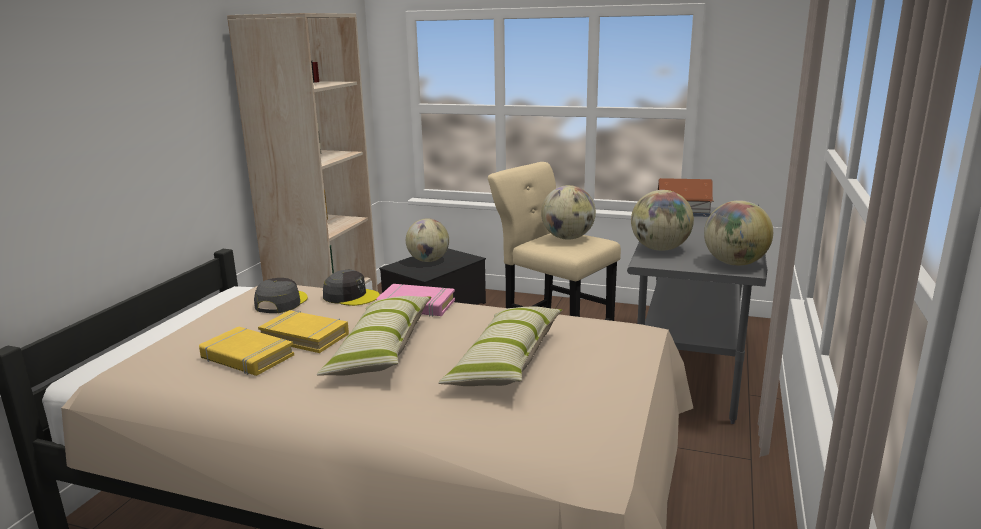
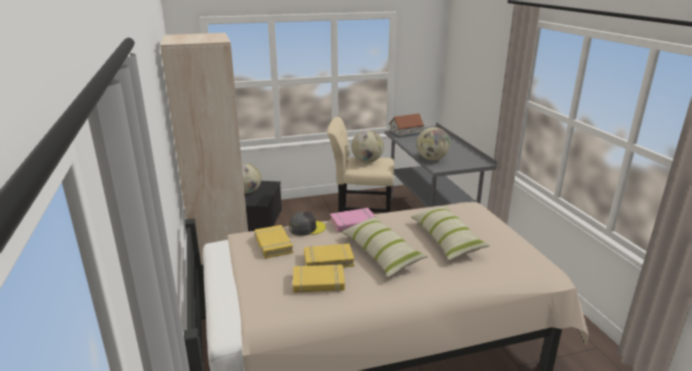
camera: 35 degrees left, 5 degrees up
(281, 302) = (273, 244): grey cap -> yellow book
(734, 263) = (474, 160): globe -> none

